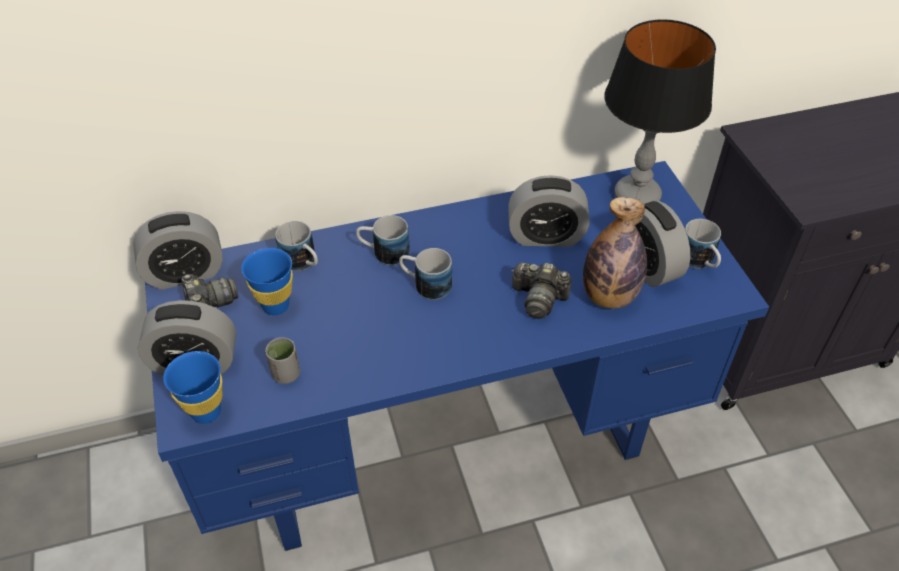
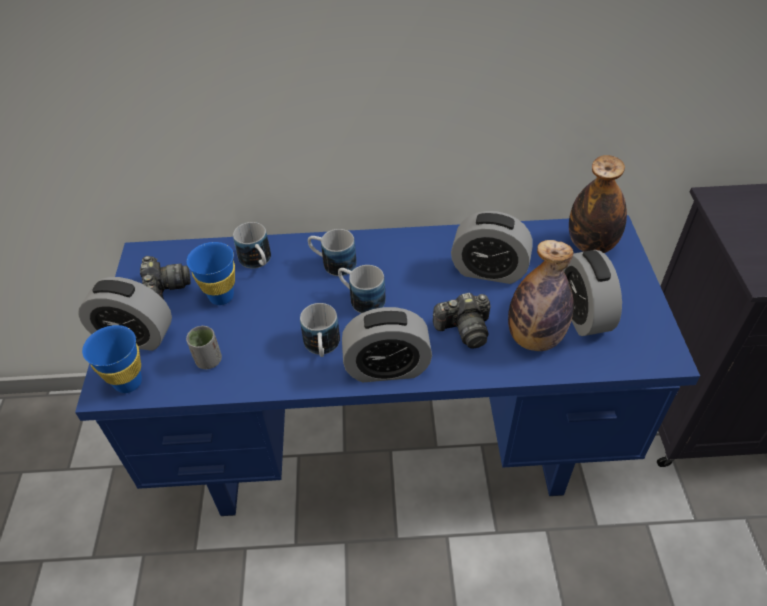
camera: 15 degrees right, 0 degrees up
(185, 273) = (155, 256): alarm clock -> alarm clock (387, 368)
(539, 299) = (464, 329): camera -> camera turned 45 degrees counterclockwise
(637, 196) = (591, 245): table lamp -> bottle
(699, 262) = (637, 319): mug -> mug (322, 348)

